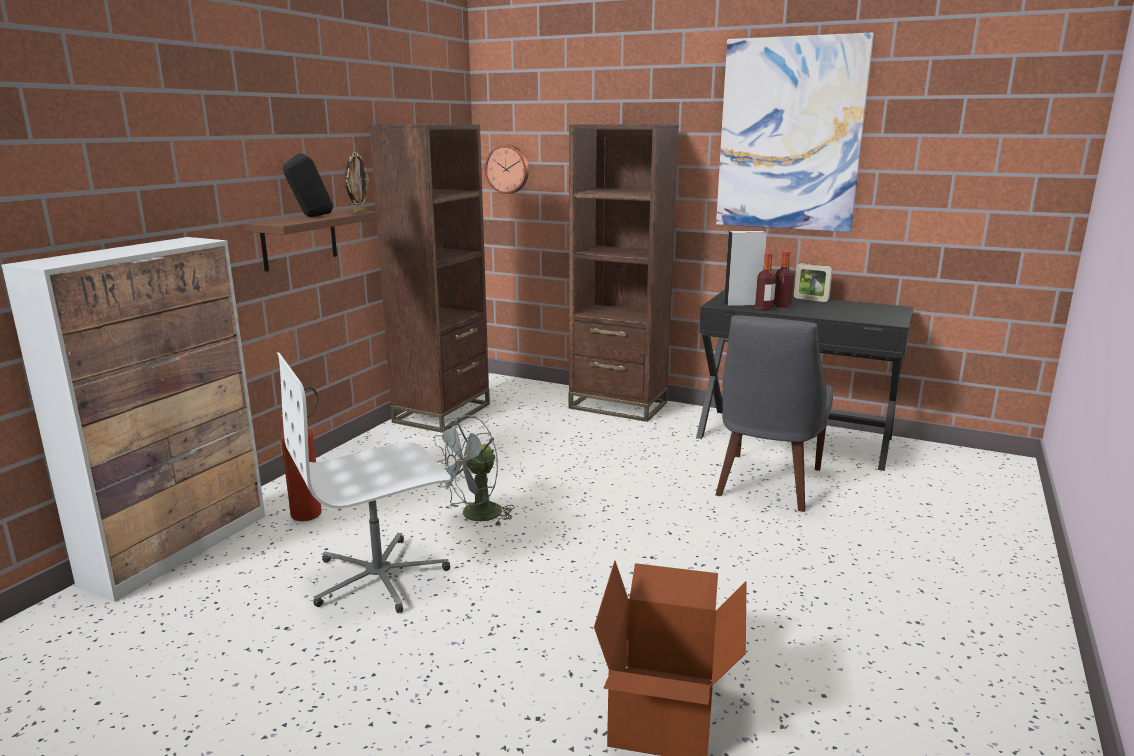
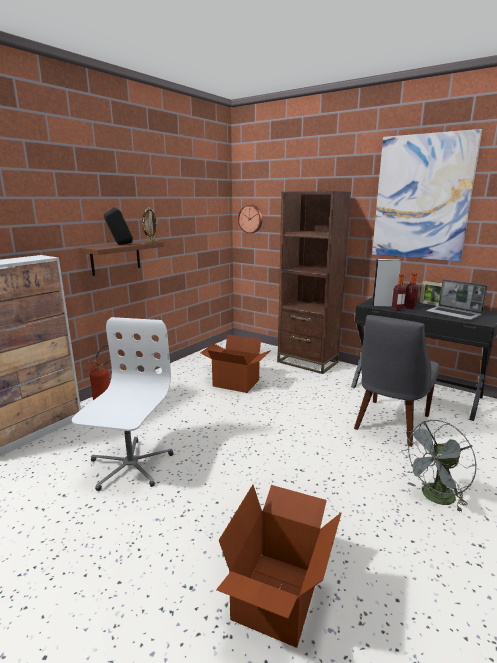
camera: 10 degrees right, 0 degrees up
(380, 577) = (130, 465): white office chair -> white office chair turned 120 degrees clockwise
(442, 413) = (203, 360): brown bookcase -> none
(475, 516) = (200, 429): grey fan -> grey fan (434, 498)
(510, 445) = (235, 383): none -> cardboard box
(848, 312) = (454, 314): none -> laptop

